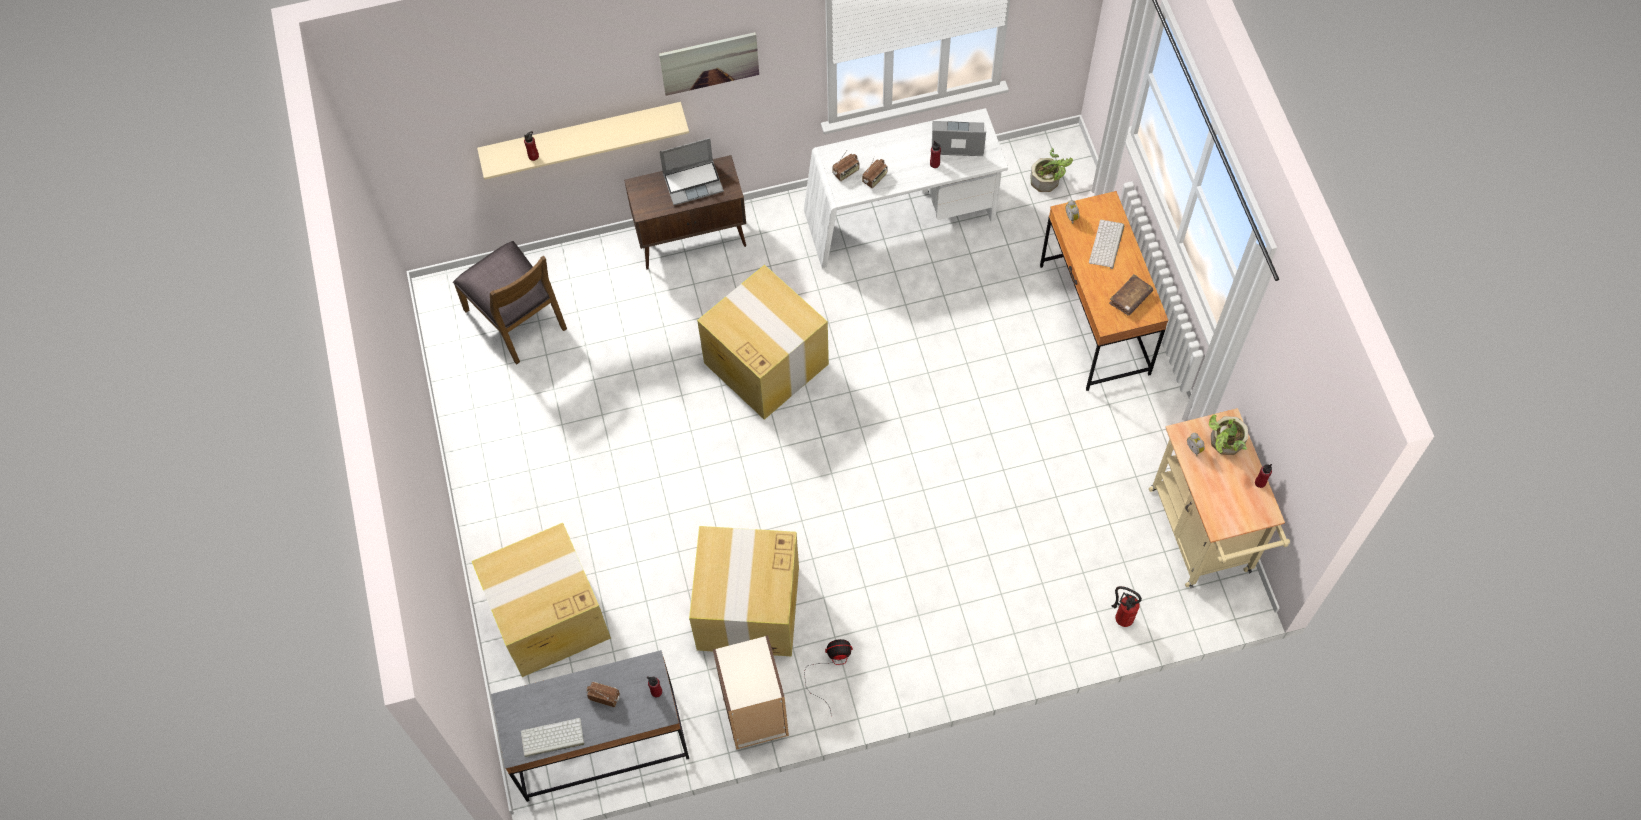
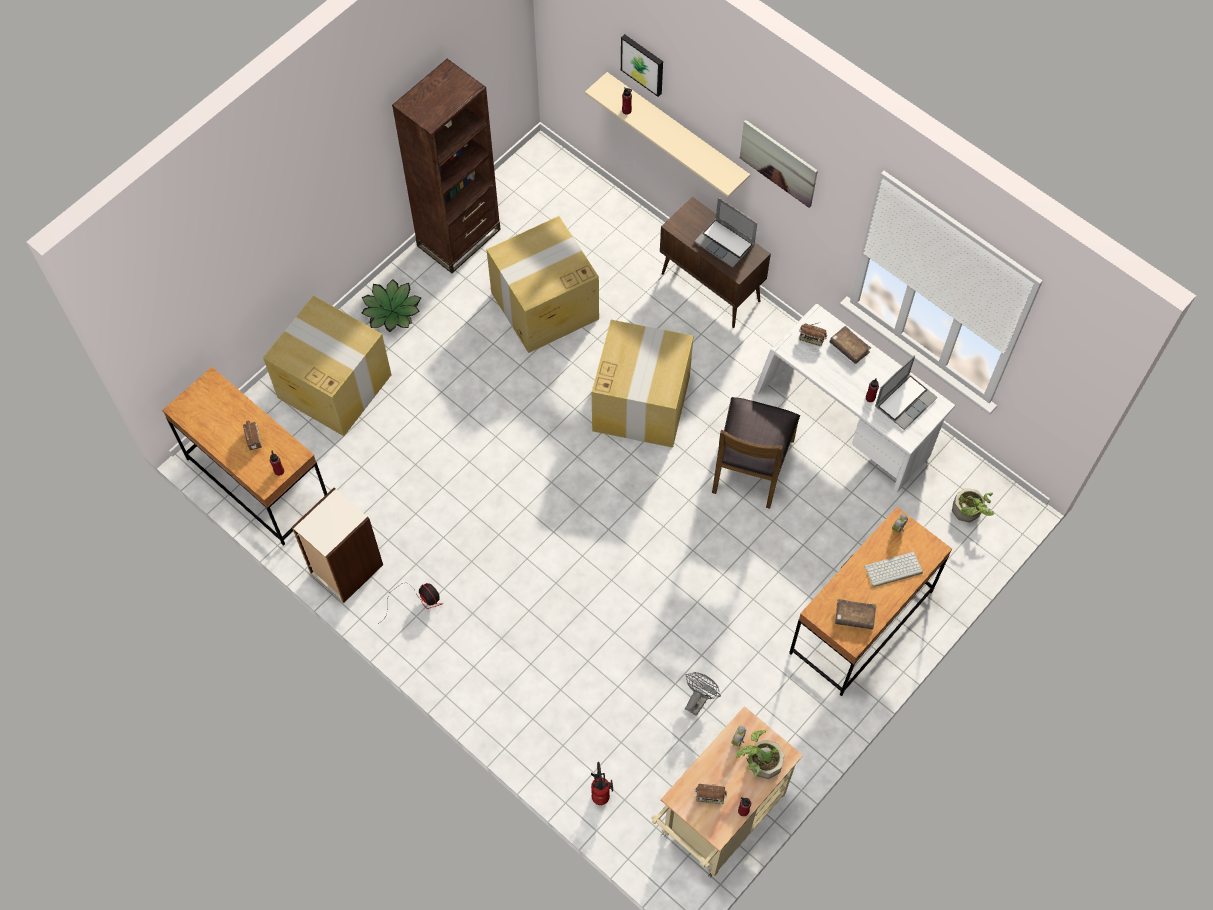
camera: 55 degrees right, 0 degrees up
(472, 414) = (459, 238): none -> brown bookcase
(506, 519) = (391, 311): none -> potted plant
(517, 318) = (557, 216): brown chair -> brown chair (751, 466)
(519, 102) = (643, 64): none -> picture
(551, 738) = (201, 425): keyboard -> none
(600, 744) = (257, 480): grey desk -> brown desk
(748, 609) = (426, 514): cardboard box -> cardboard box (543, 306)
(875, 150) = (849, 348): none -> brown book
(875, 179) = (822, 363): radio -> radio (710, 797)
(956, 141) = (905, 401): laptop -> laptop turned 75 degrees clockwise
(1083, 487) = (698, 699): none -> grey fan

